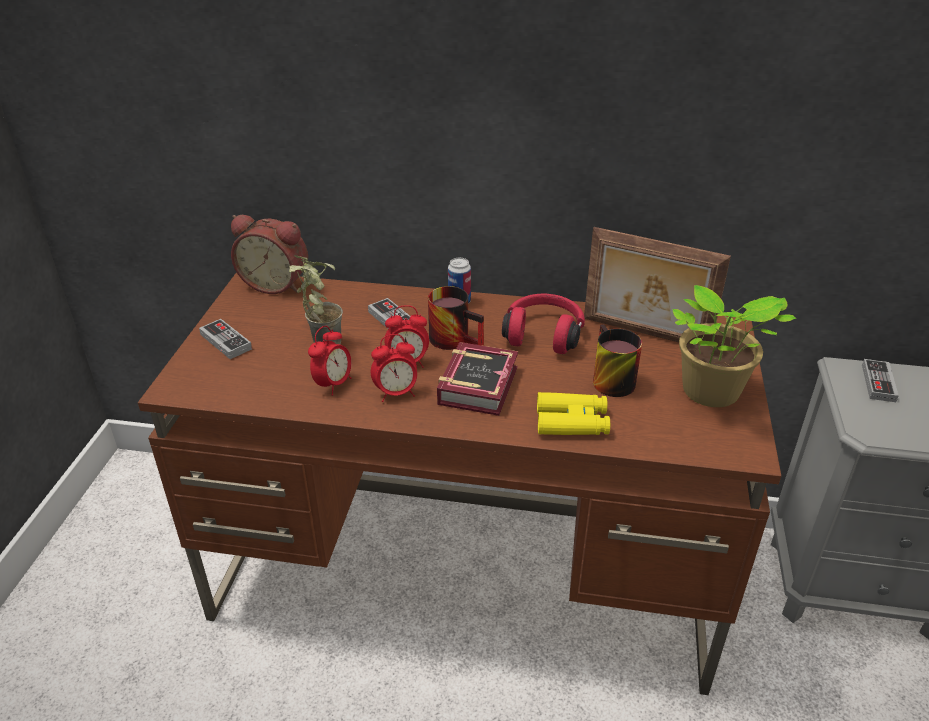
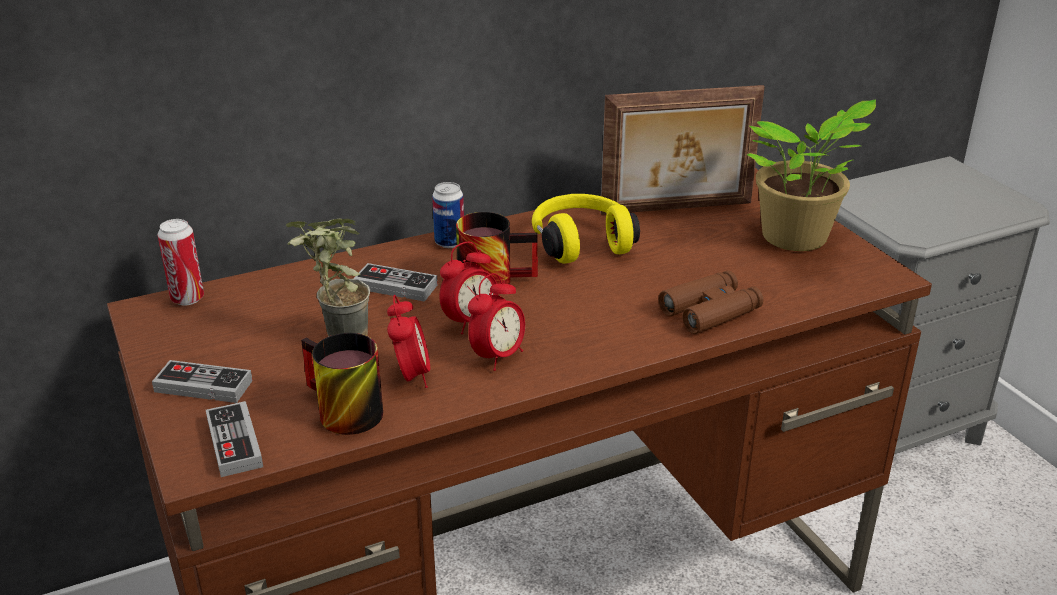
camera: 35 degrees left, 5 degrees down
(276, 283) = (187, 299): alarm clock -> can
(481, 384) = (577, 312): book -> none
(543, 334) = (581, 243): red headphones -> yellow headphones
(572, 422) = (710, 311): yellow binoculars -> brown binoculars
(607, 379) = (693, 261): mug -> mug (339, 413)
(878, 383) = (878, 194): game controller -> game controller (234, 443)

